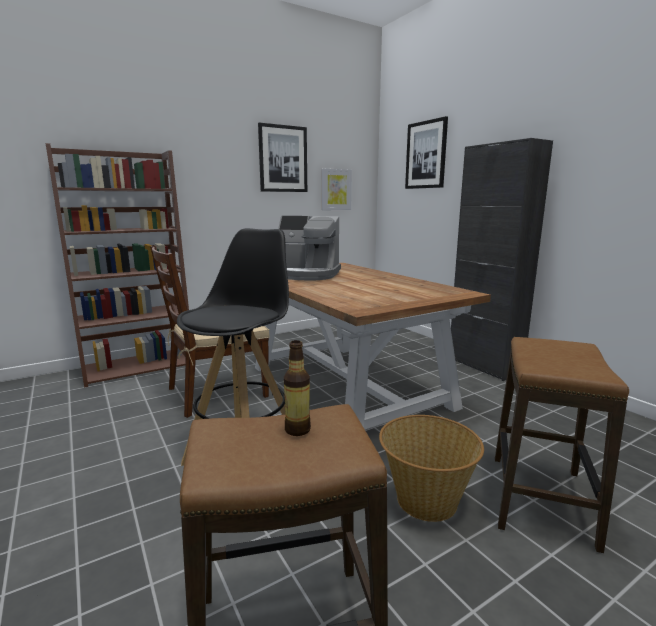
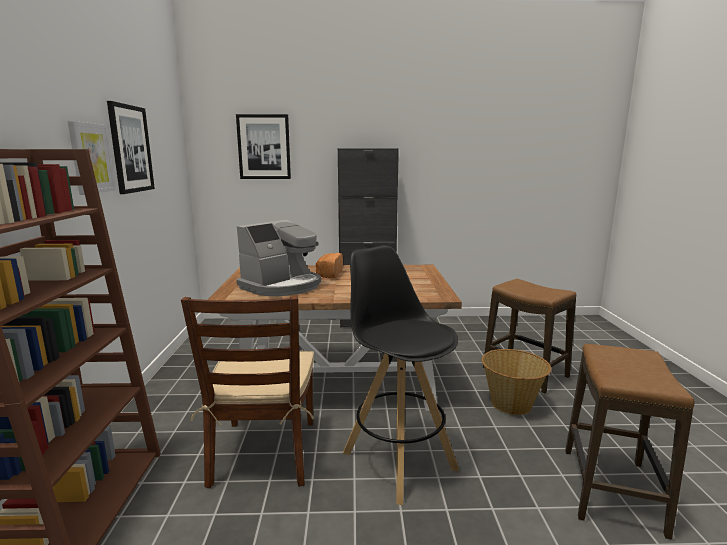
camera: 60 degrees left, 0 degrees up
(297, 430) = (619, 361): bottle -> none
(335, 189) = (168, 182): picture -> picture (91, 158)
(364, 277) = (329, 274): none -> bread

